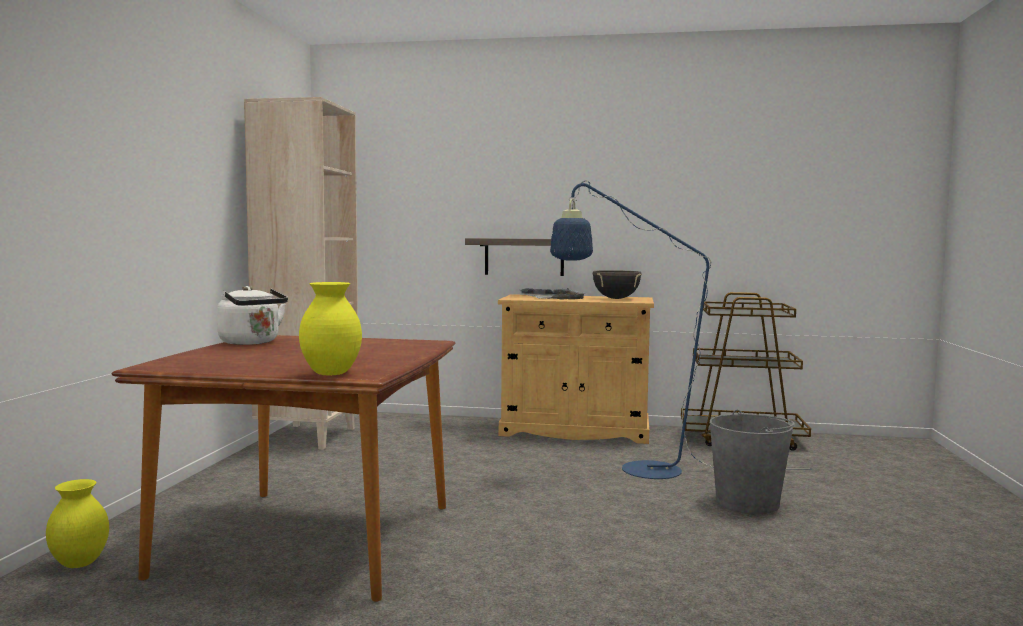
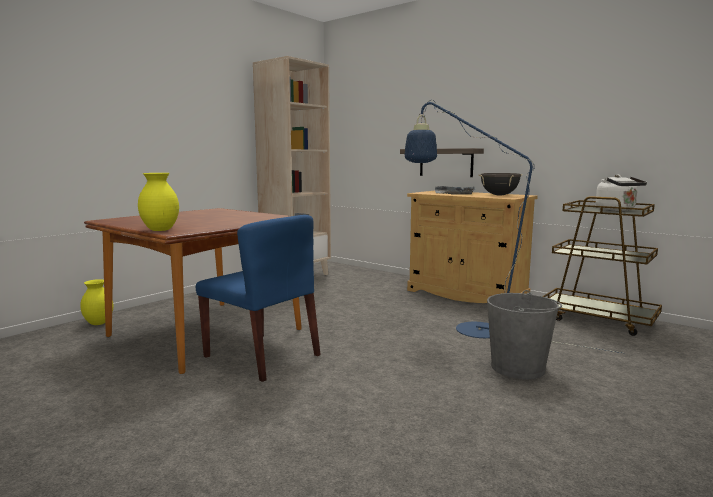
camera: 30 degrees right, 5 degrees up
(252, 342) = (196, 212): white kettle -> white kettle (617, 210)
(452, 552) = (262, 356): none -> blue chair

